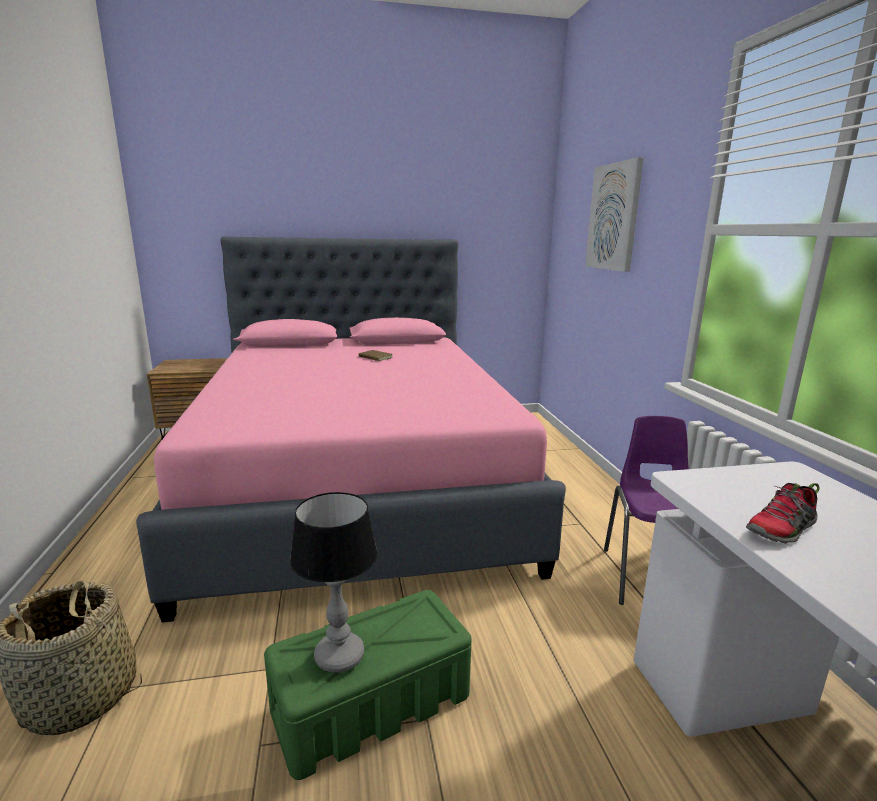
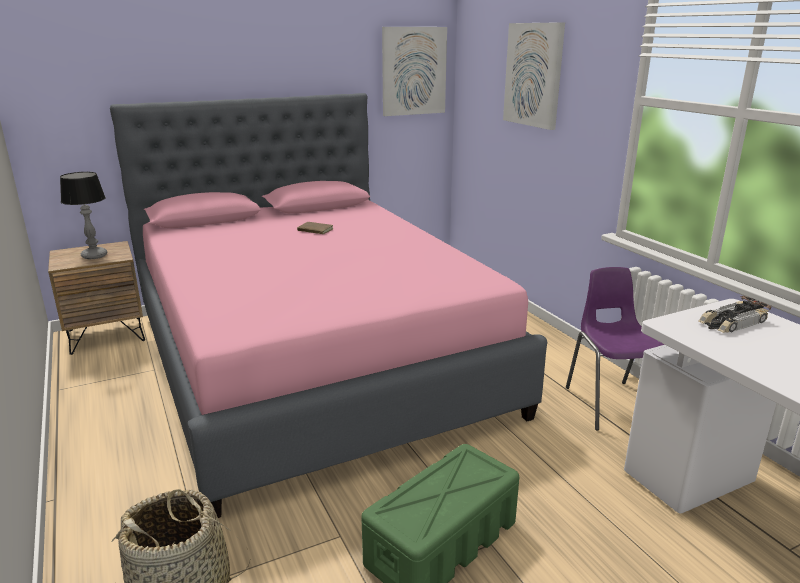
camera: 15 degrees left, 5 degrees up
(339, 655) = (427, 506): table lamp -> table lamp (94, 256)
(508, 222) = (413, 71): none -> picture
(779, 489) = (732, 322): none -> toy car
(782, 530) = (748, 353): shoe -> none

